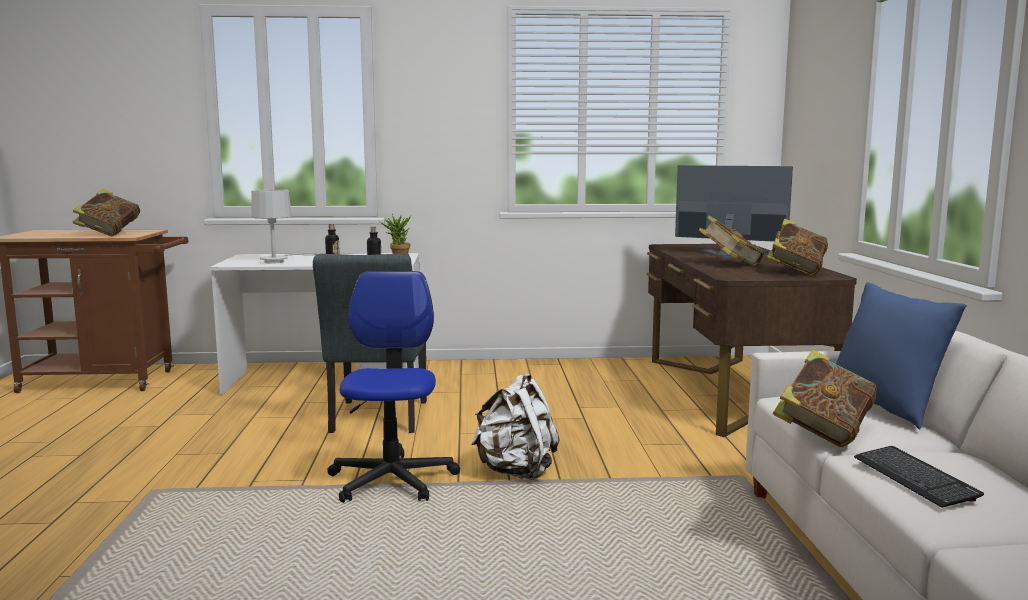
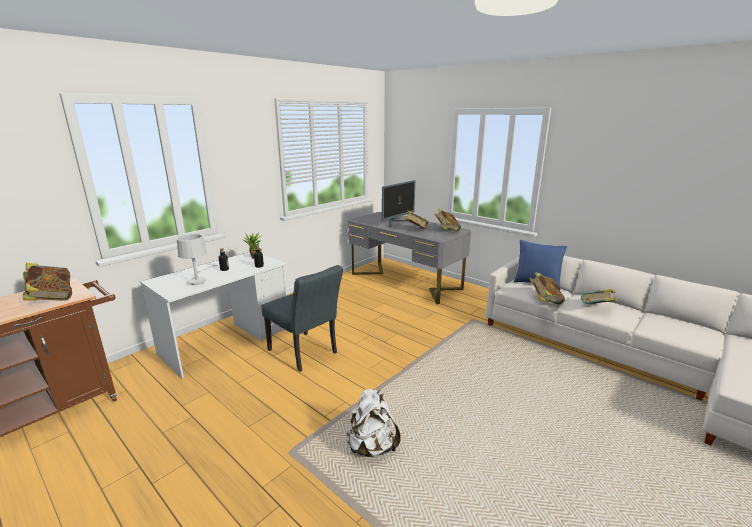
camera: 45 degrees left, 10 degrees up
(392, 480) = (379, 381): office chair -> none
(516, 472) = (412, 352): white backpack -> white backpack (372, 447)
(728, 255) = (397, 222): monitor -> monitor turned 150 degrees clockwise
(730, 392) = (404, 281): brown desk -> grey desk
(914, 478) = (596, 309): keyboard -> book

